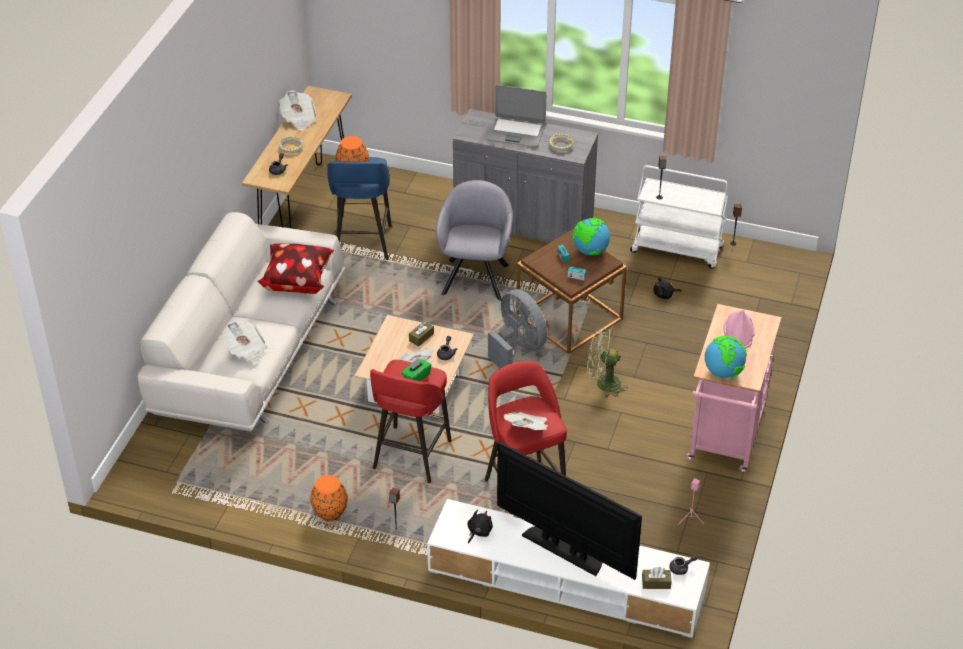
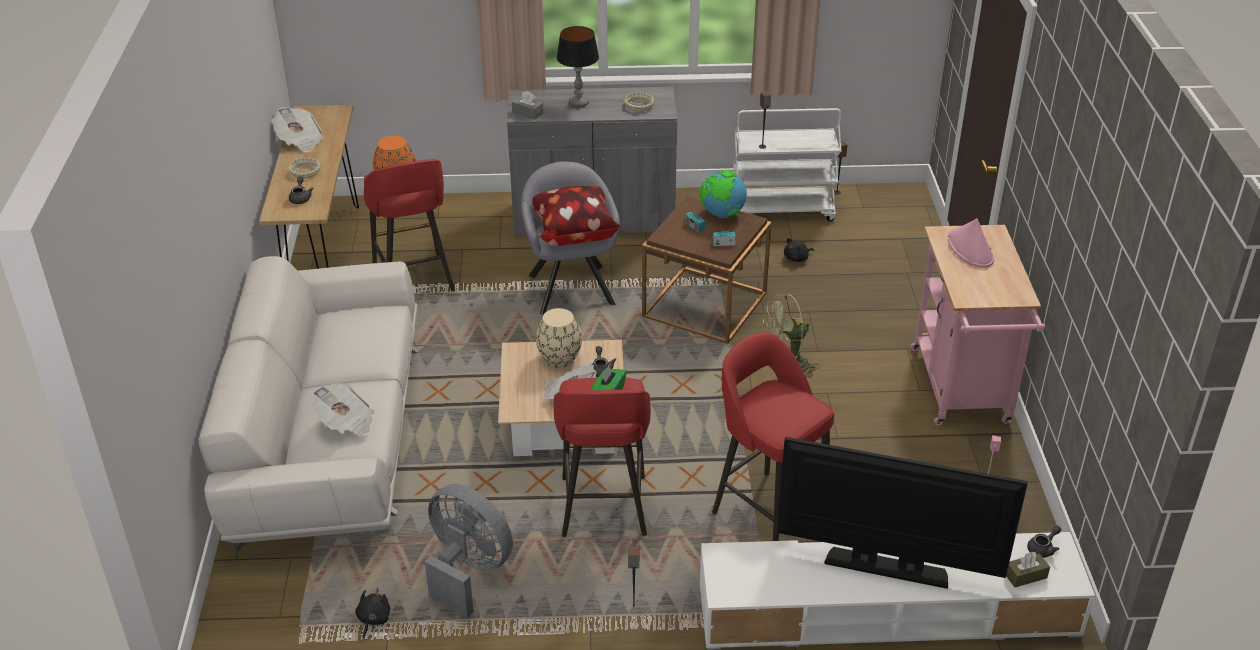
camera: 20 degrees left, 5 degrees down
(297, 281) = (373, 325): pillow -> pillow (573, 233)
(330, 512) = (535, 608): orange vase -> none
(362, 244) = (414, 280): blue stool -> red stool
(421, 337) = (559, 358): brown tissue box -> beige vase
(472, 133) = (527, 113): none -> grey tissue box
(479, 532) = (767, 574): black plush toy -> black plush toy (373, 619)
(516, 132) = (579, 103): laptop -> table lamp
(517, 348) = (664, 351): grey fan -> grey fan (468, 571)
(527, 429) = (788, 420): newspaper -> none
(723, 372) = (985, 296): globe -> none

